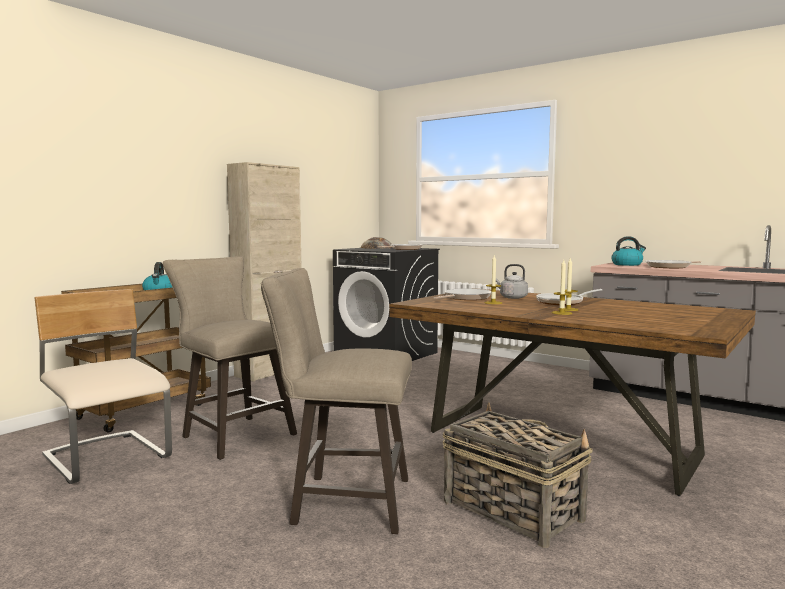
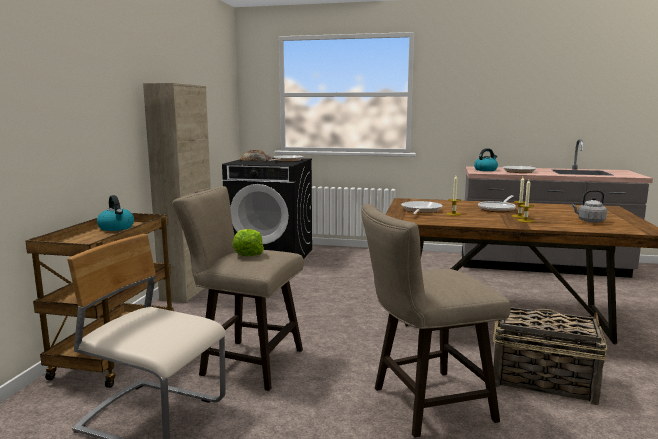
camera: 25 degrees left, 5 degrees up
(233, 320) = (247, 253): none -> lettuce
(512, 297) = (451, 207): grey kettle -> grey kettle (589, 221)

